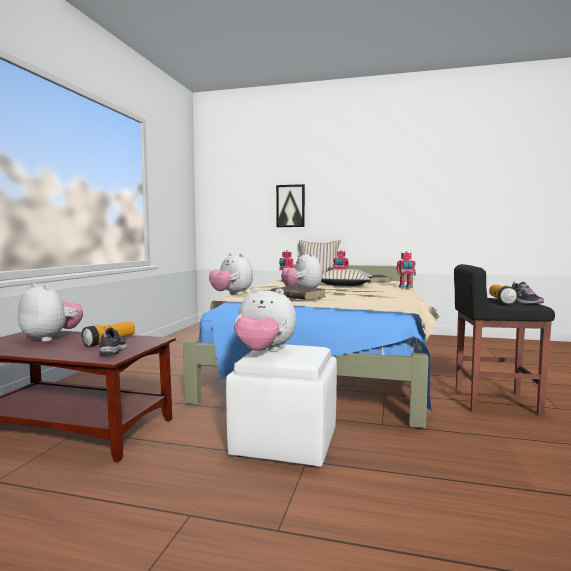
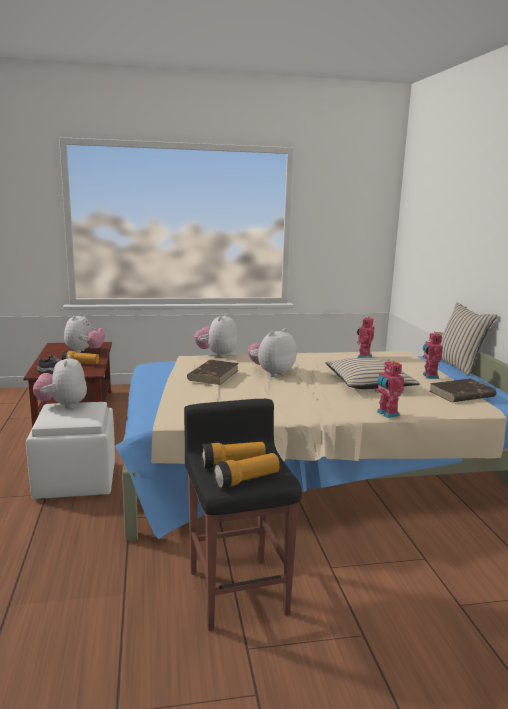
camera: 65 degrees right, 10 degrees up
(290, 206) = (460, 249): picture -> none
(524, 302) = (246, 480): shoe -> flashlight

